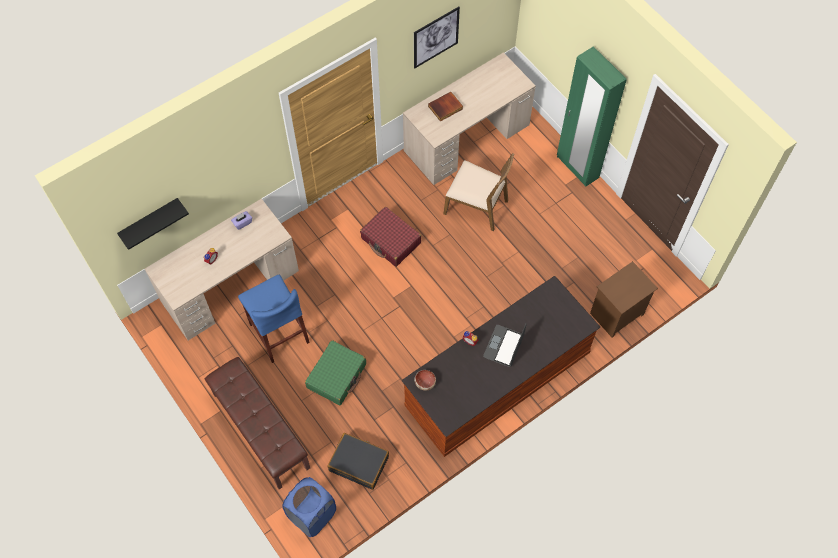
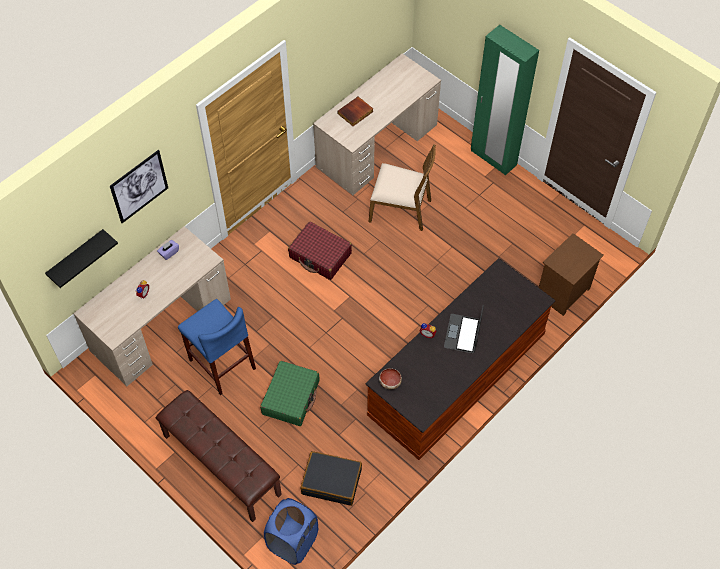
camera: 10 degrees left, 5 degrees down
(436, 37) = (340, 38): picture -> picture (139, 186)

